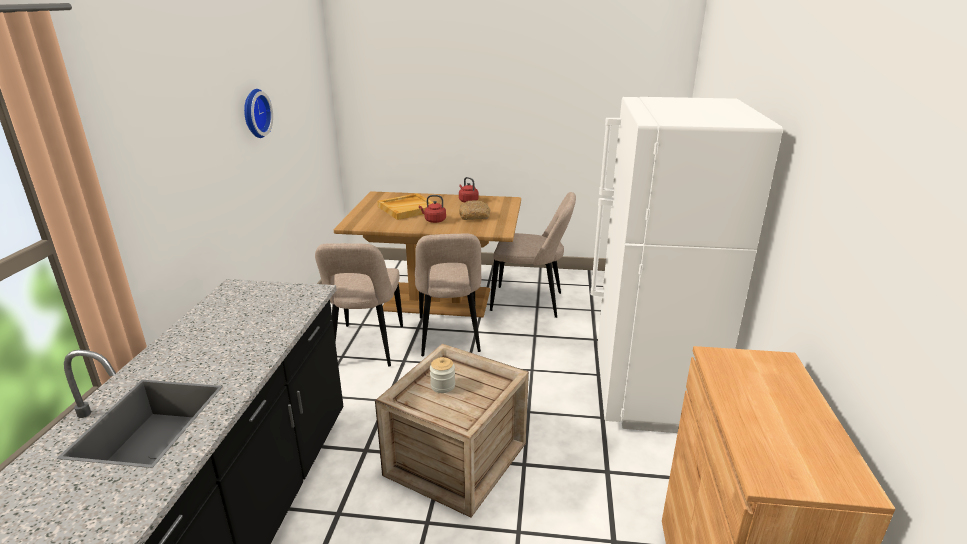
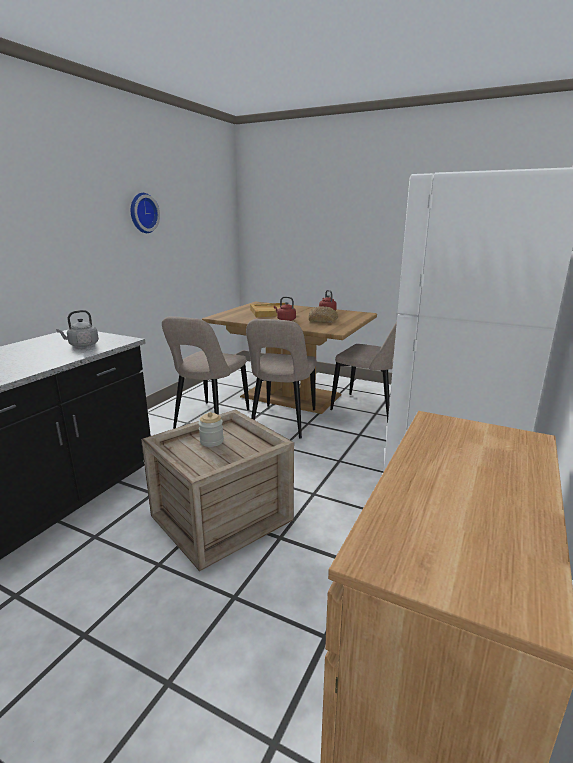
camera: 20 degrees right, 5 degrees down
(275, 307) = (82, 345): none -> grey kettle

